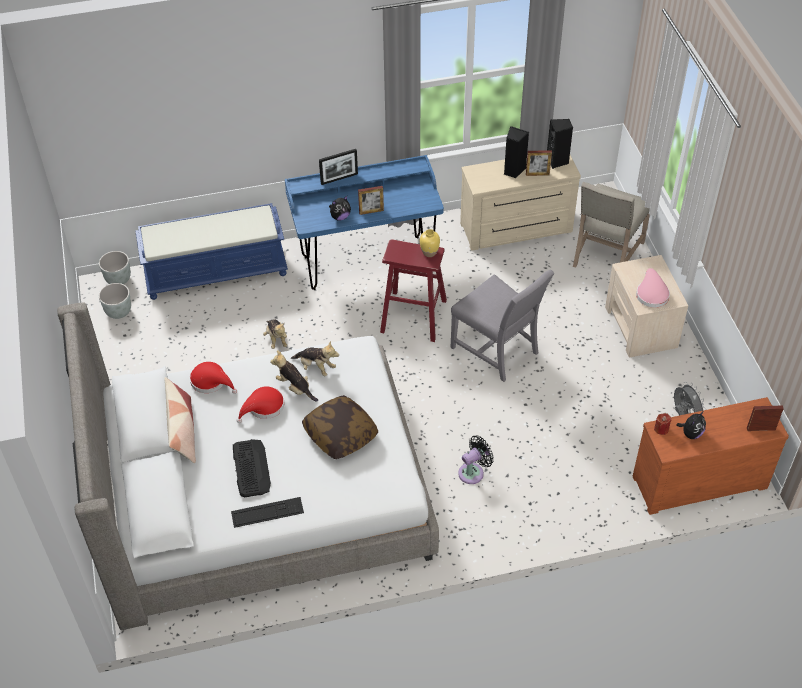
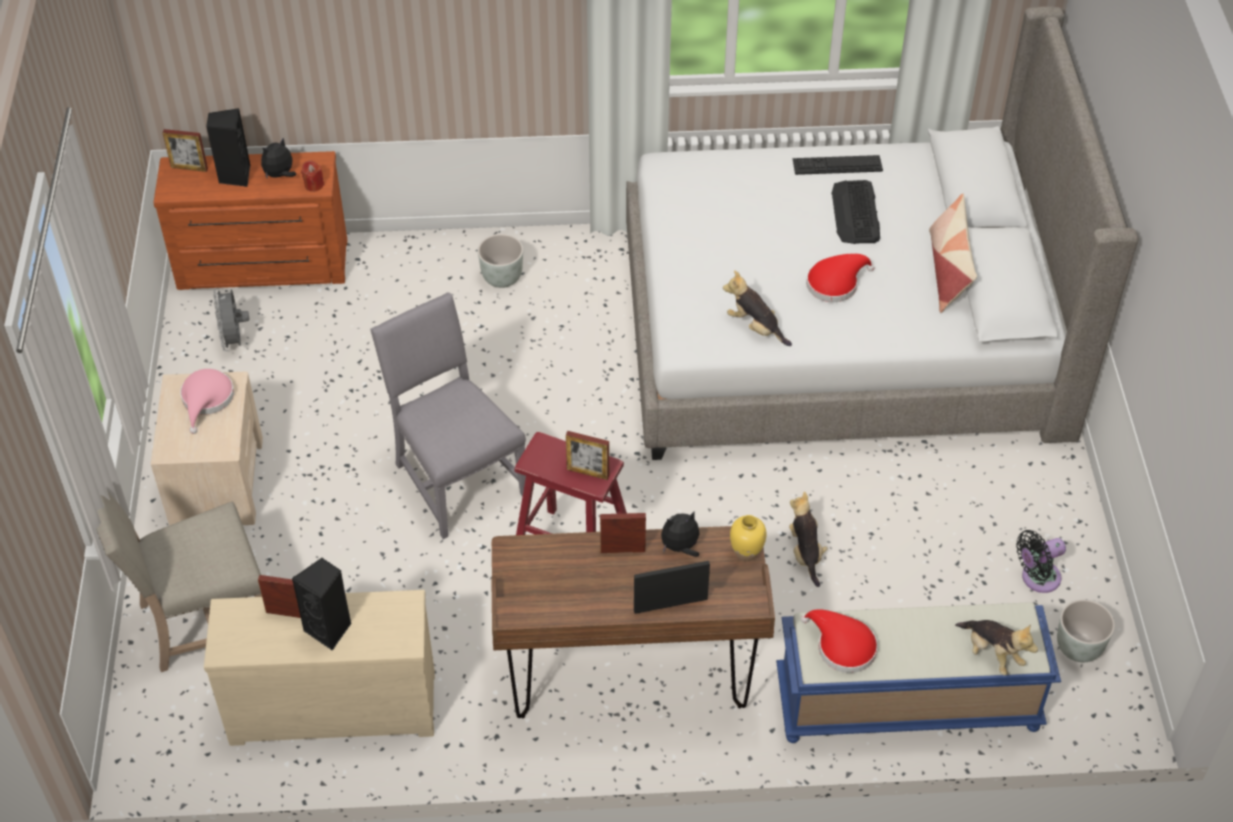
camera: 170 degrees left, 0 degrees up
(118, 280) = (1088, 716): grey planter -> grey planter (502, 277)
(211, 381) = (910, 329): red hat -> red hat (842, 646)
(295, 387) = (788, 303): plush toy -> plush toy (992, 654)
(340, 434) = (734, 236): pillow -> none
(366, 262) = (629, 677): blue desk -> brown desk
(401, 250) = (588, 472): none -> picture frame
(429, 253) = (542, 460): yellow vase -> yellow vase (746, 552)
(473, 472) = (550, 317): black fan -> black fan (1037, 578)
(557, 161) = (237, 637): black speaker -> black speaker (234, 176)
(605, 255) = (201, 620): beige chair -> beige chair turned 150 degrees counterclockwise

